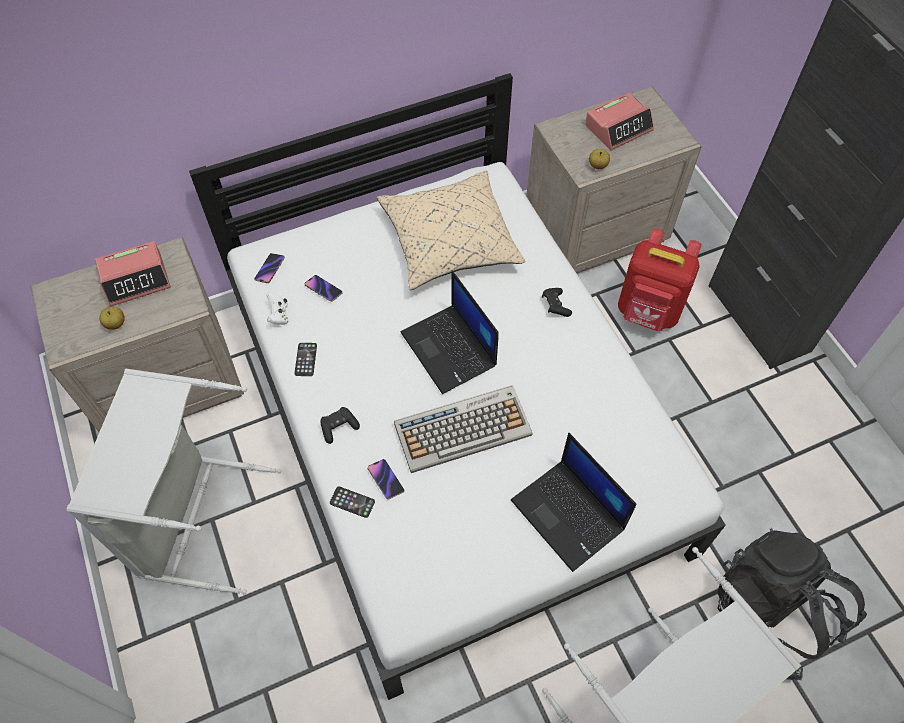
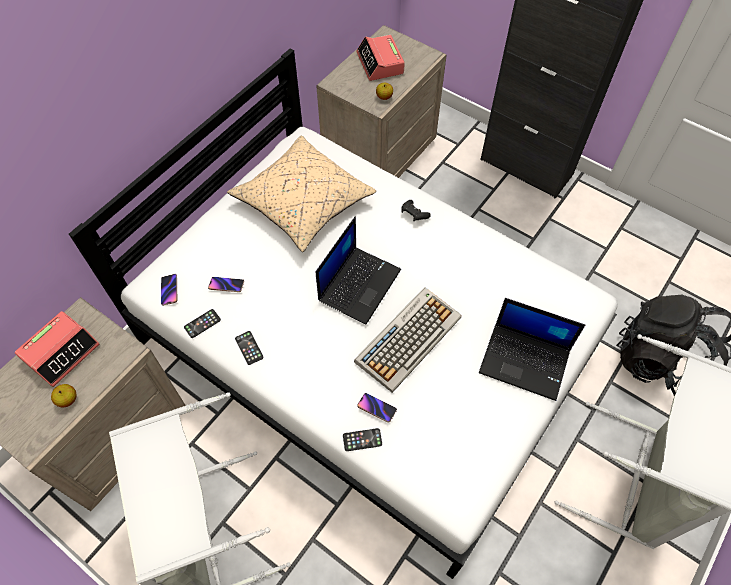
camera: 30 degrees left, 0 degrees up
(279, 315) = (202, 323): white game controller -> phone
(339, 427) = (312, 387): black game controller -> none
(450, 349) = (359, 284): laptop -> laptop turned 90 degrees counterclockwise
(618, 127) = (380, 63): alarm clock -> alarm clock turned 135 degrees clockwise
(648, 312) = (452, 197): red backpack -> none

